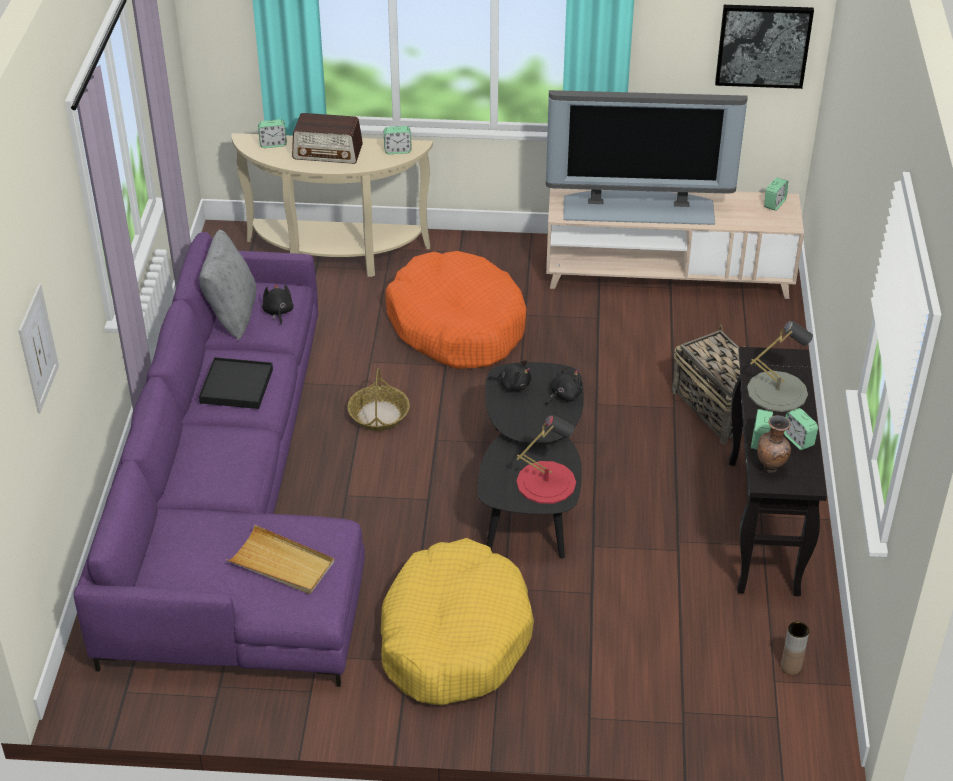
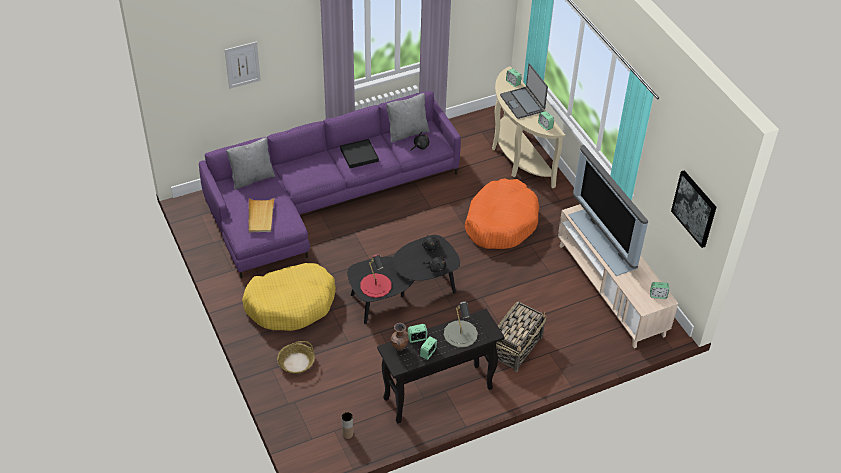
camera: 60 degrees right, 5 degrees up
(167, 543) = (252, 178): none -> grey pillow
(328, 152) = (522, 103): radio -> laptop
(378, 415) = (414, 221): basket -> basket (296, 362)

